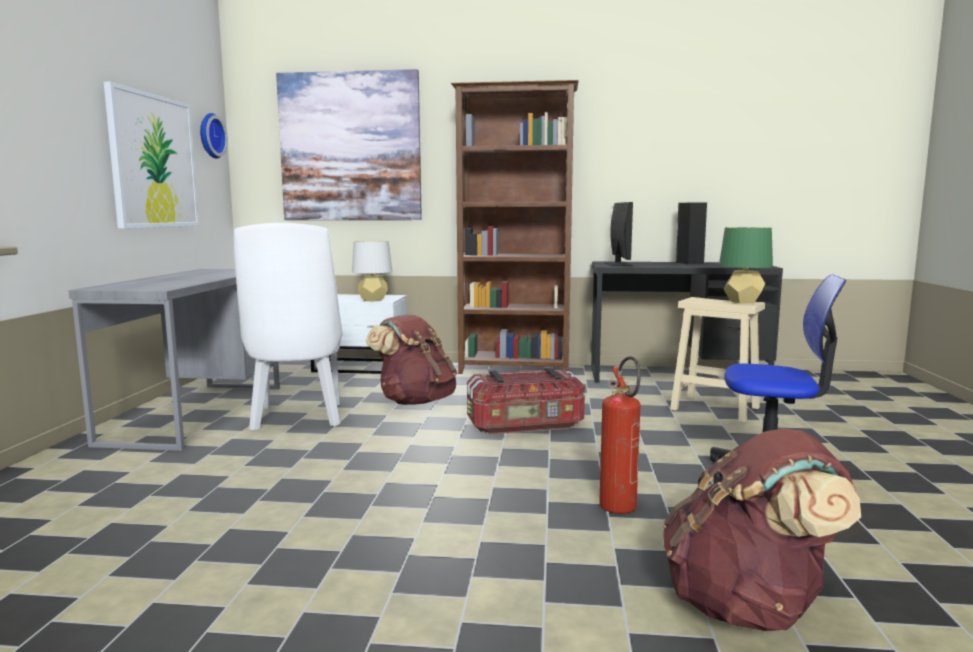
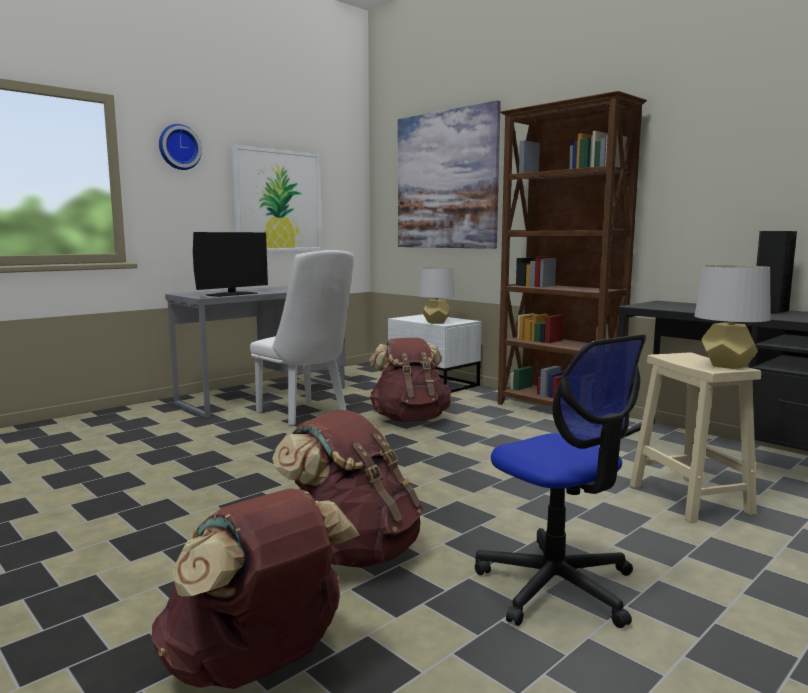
camera: 40 degrees right, 0 degrees up
(210, 136) = (345, 177): wall clock -> wall clock (178, 147)
(298, 419) = (306, 413): white chair -> white chair turned 75 degrees counterclockwise
(525, 425) = (448, 461): storage box -> none
(618, 264) = (662, 305): monitor -> monitor (232, 294)
(621, 511) = (353, 552): fire extinguisher -> brown backpack
(743, 302) = (727, 365): green table lamp -> grey table lamp

